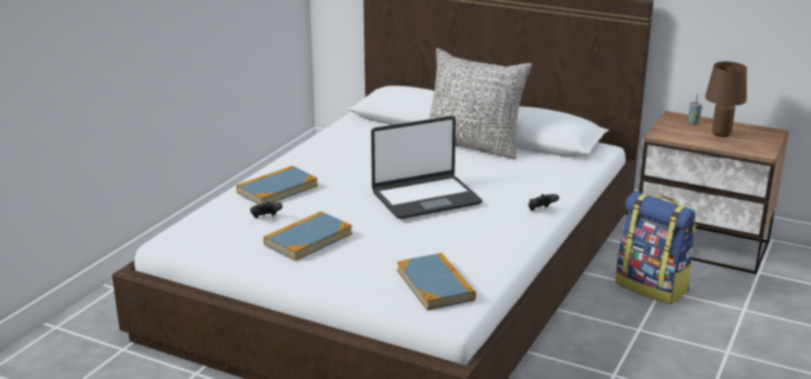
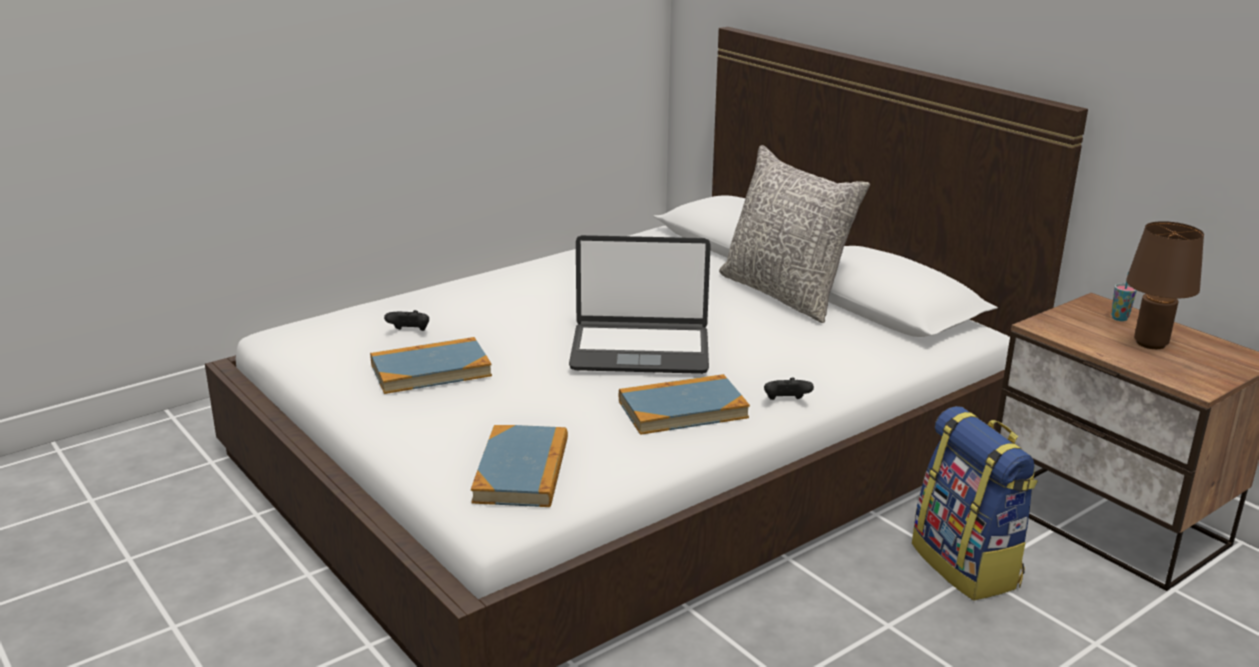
camera: 25 degrees right, 0 degrees up
(277, 189) = (467, 300): book -> book (682, 409)

